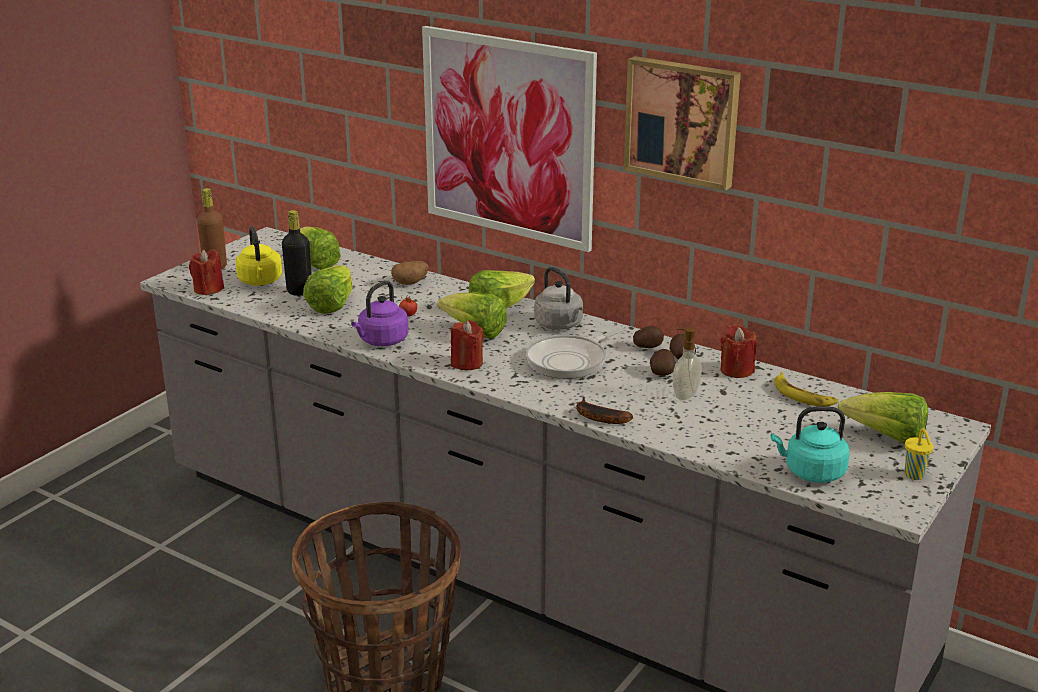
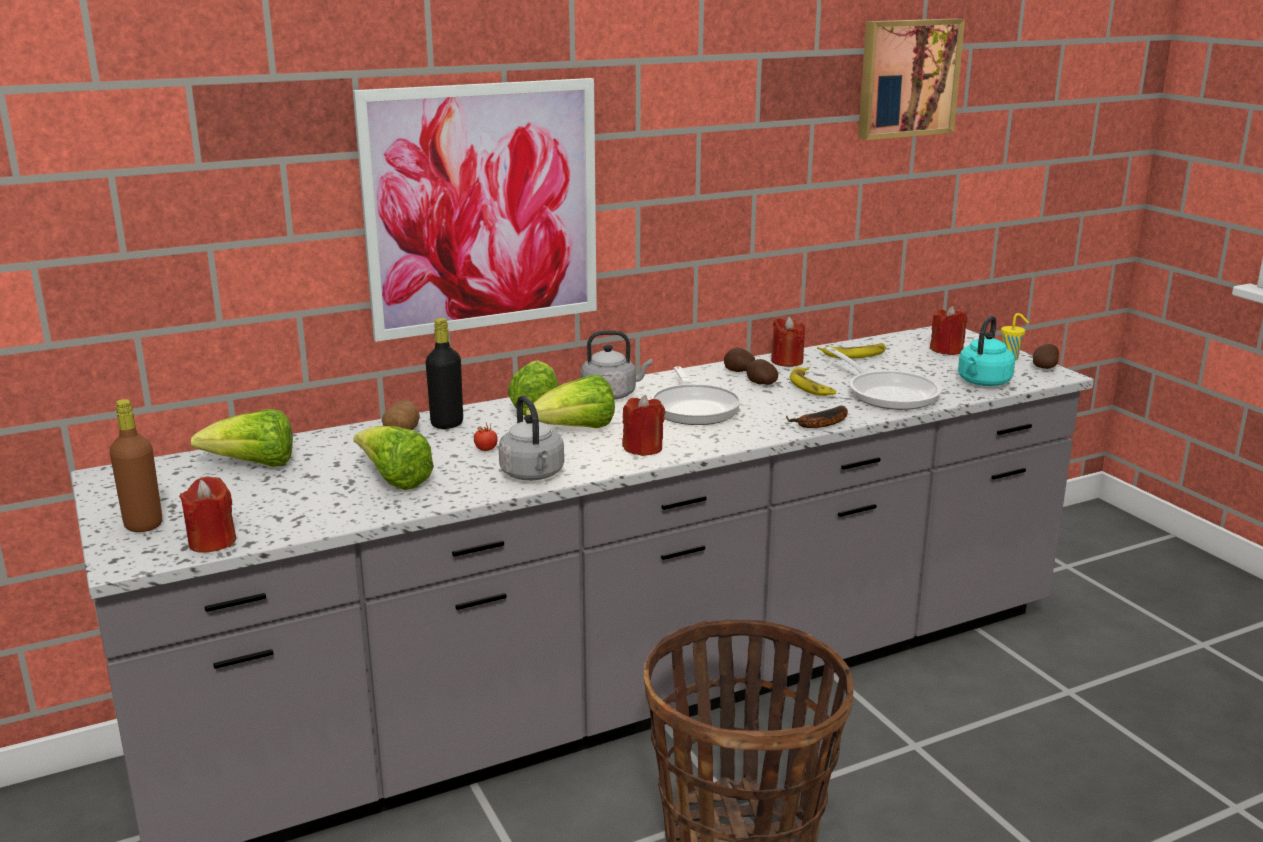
camera: 60 degrees left, 5 degrees down
(260, 281) = (249, 506): yellow kettle -> none
(299, 291) = (323, 490): black bottle -> black bottle (447, 424)
(381, 341) = (533, 475): purple kettle -> grey kettle
(648, 347) = (704, 377): potato -> potato (1044, 367)
(683, 121) = (687, 132): picture -> picture (906, 78)
(684, 395) = (811, 387): soap dispenser -> banana
(714, 431) = (888, 393): none -> frying pan
(886, 438) = (947, 350): lettuce -> red candle

